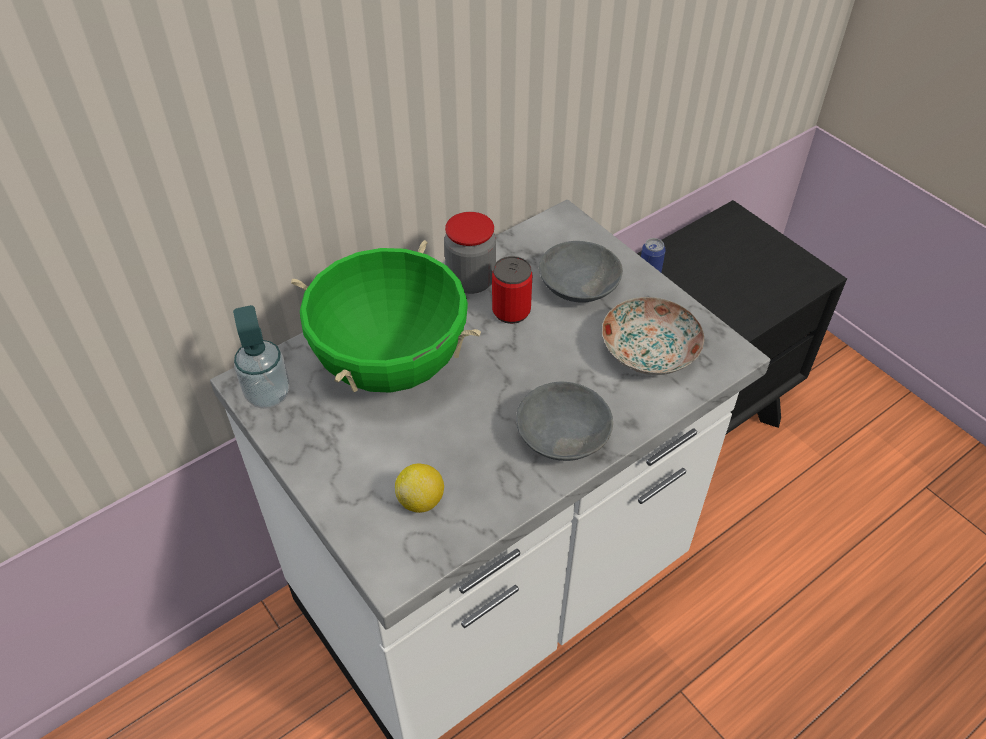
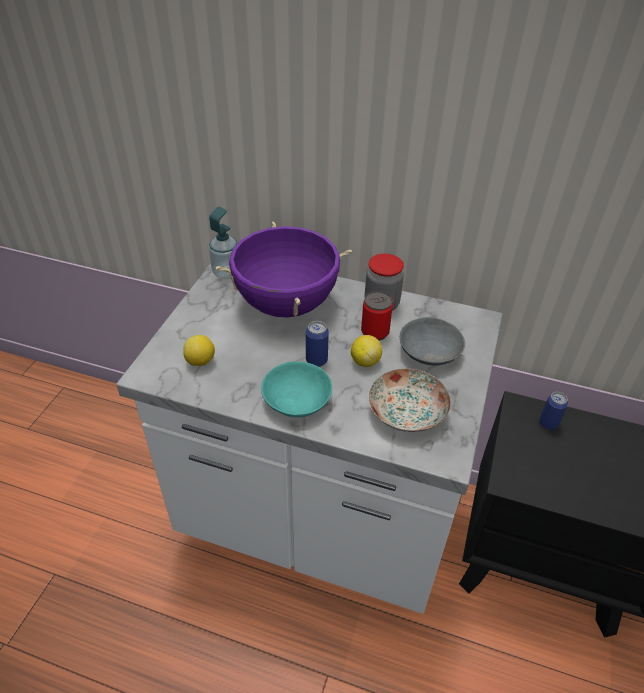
camera: 55 degrees right, 5 degrees down
(391, 365) = (286, 304): green cooking pot -> purple cooking pot
(514, 385) = (316, 360): none -> can
(550, 344) = (365, 361): none -> lemon
(562, 436) = (295, 400): grey bowl -> turquoise bowl

